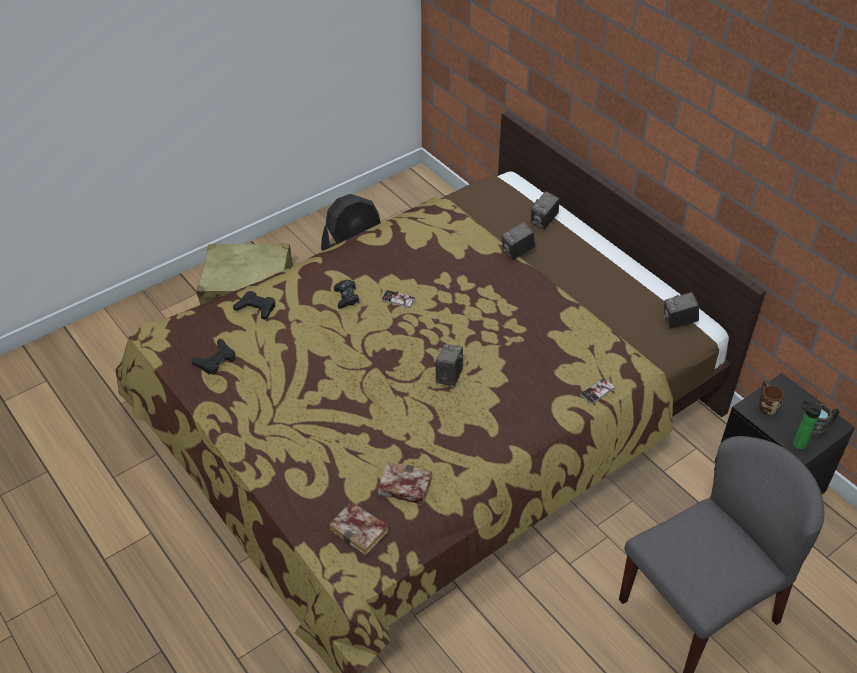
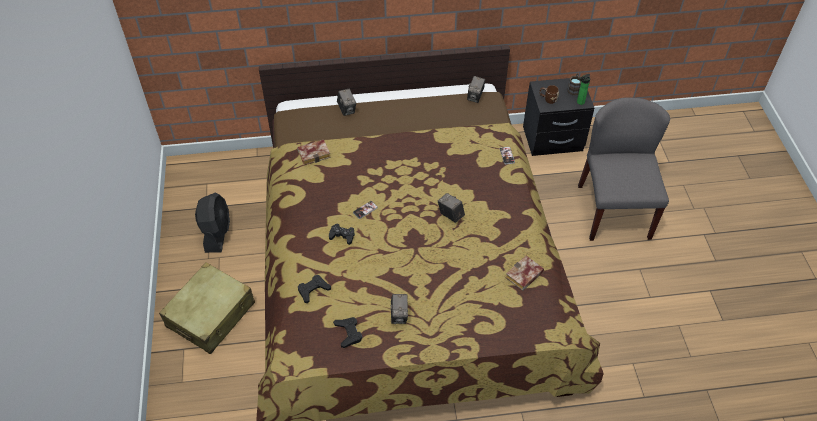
camera: 60 degrees left, 5 degrees up
(361, 531) = (545, 311): book -> book (315, 153)
(517, 252) = (368, 134): camera -> camera (399, 315)

